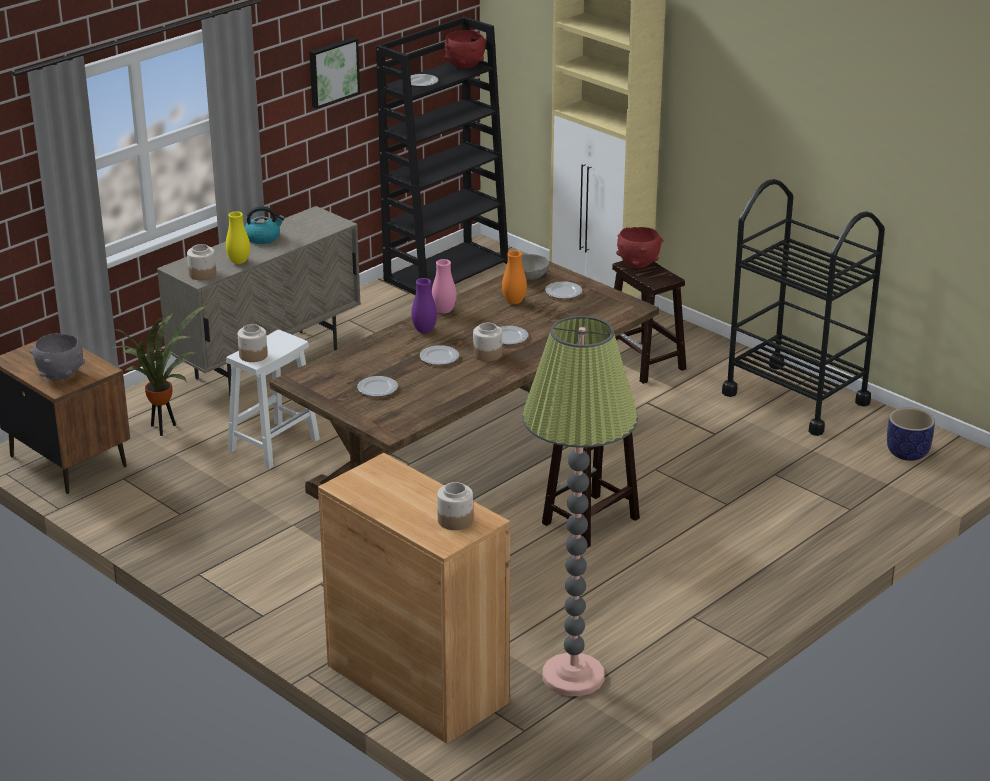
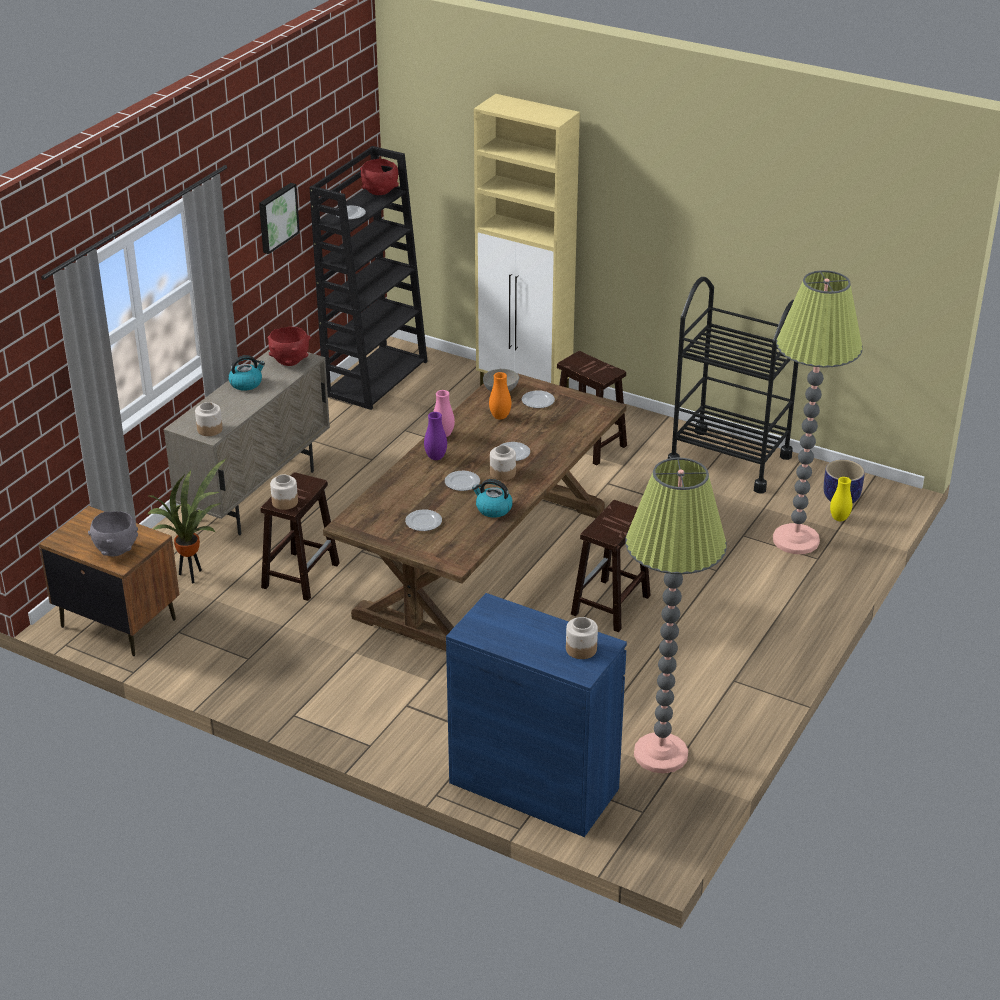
camera: 15 degrees left, 5 degrees up
(239, 262) = (237, 412): yellow vase -> yellow vase (839, 518)
(274, 444) = (301, 575): white stool -> brown stool
(417, 684) = (533, 786): brown cabinet -> blue cabinet
(458, 386) = (493, 509): none -> kettle
(638, 264) = (579, 361): red bowl -> red bowl (290, 361)
(834, 487) = (796, 540): none -> floor lamp

